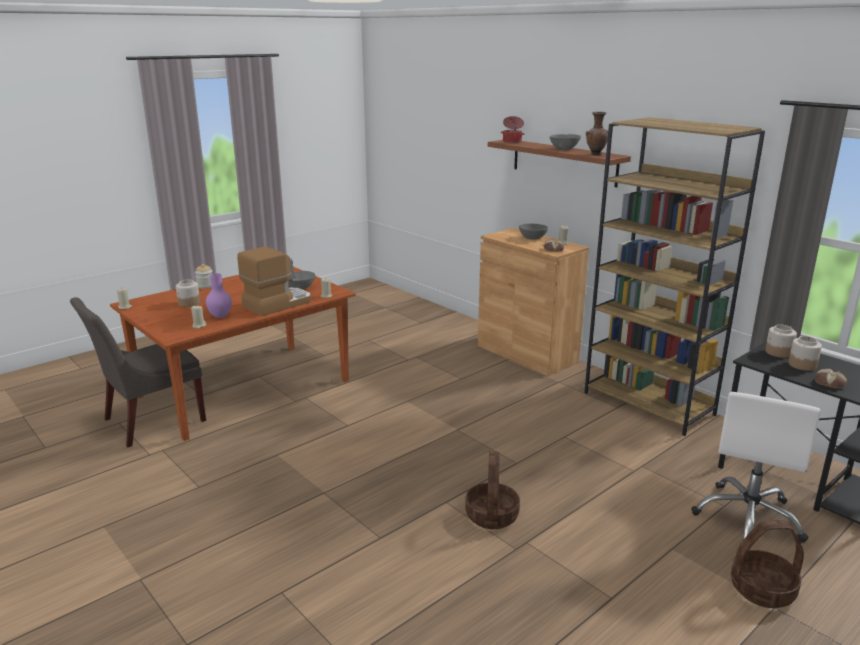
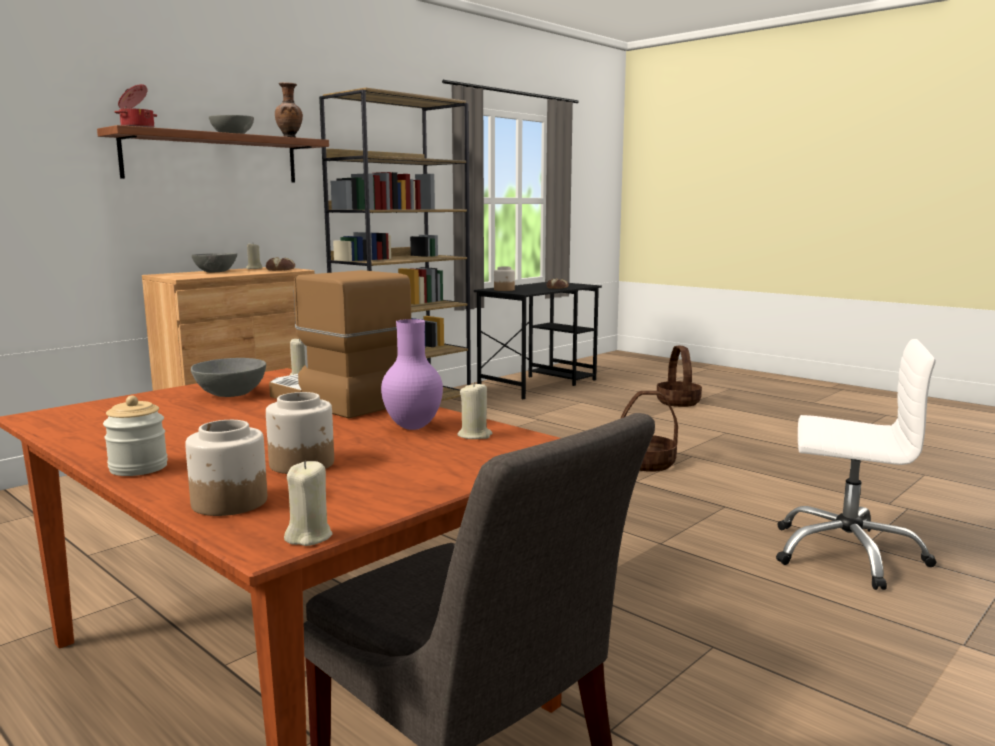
camera: 95 degrees left, 10 degrees down
(748, 518) = (594, 398): white office chair -> white office chair (847, 553)
(802, 365) = (527, 288): jar -> jar (228, 502)

